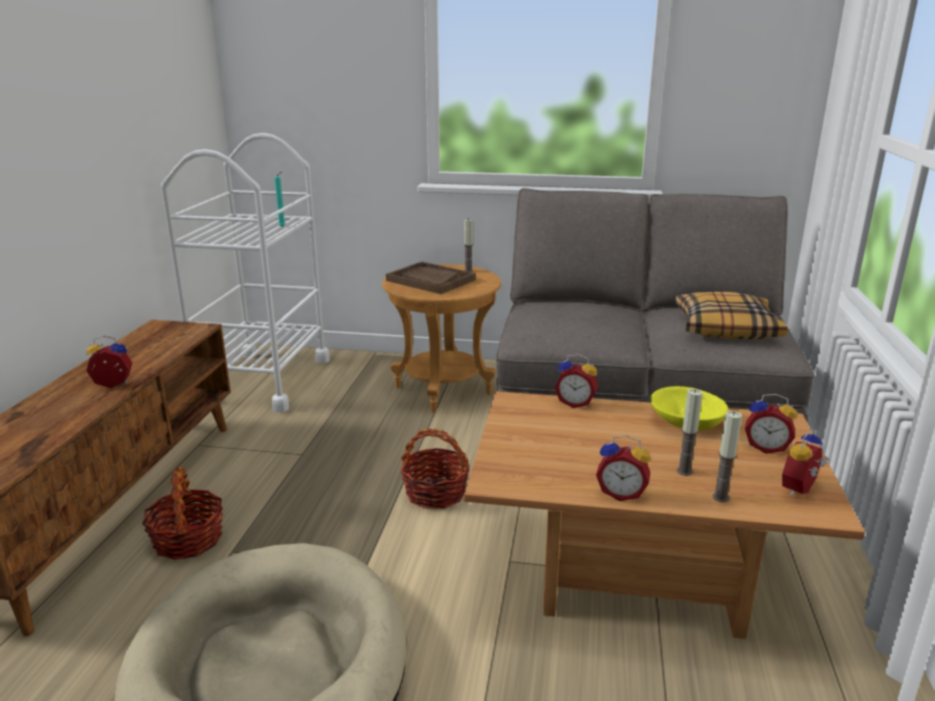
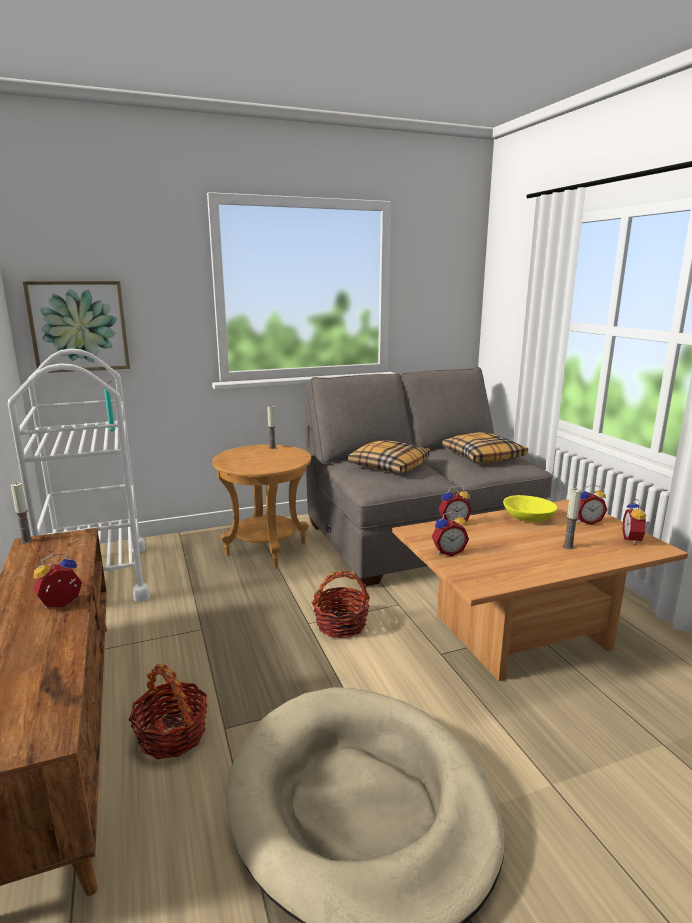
camera: 30 degrees left, 5 degrees down
(283, 108) = (79, 326): none -> picture
(430, 280) = (253, 459): brown tray -> none
(581, 316) = (389, 466): none -> pillow
(621, 493) = (556, 569): alarm clock -> alarm clock (448, 552)
(720, 497) = (605, 556): candle -> candle (26, 541)

